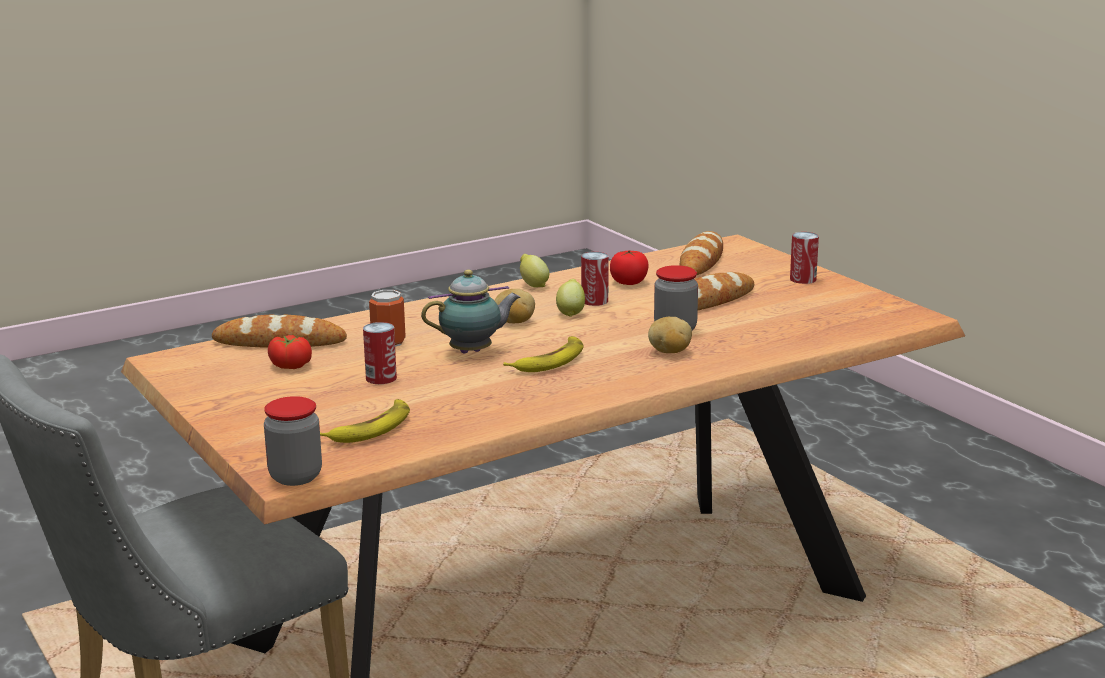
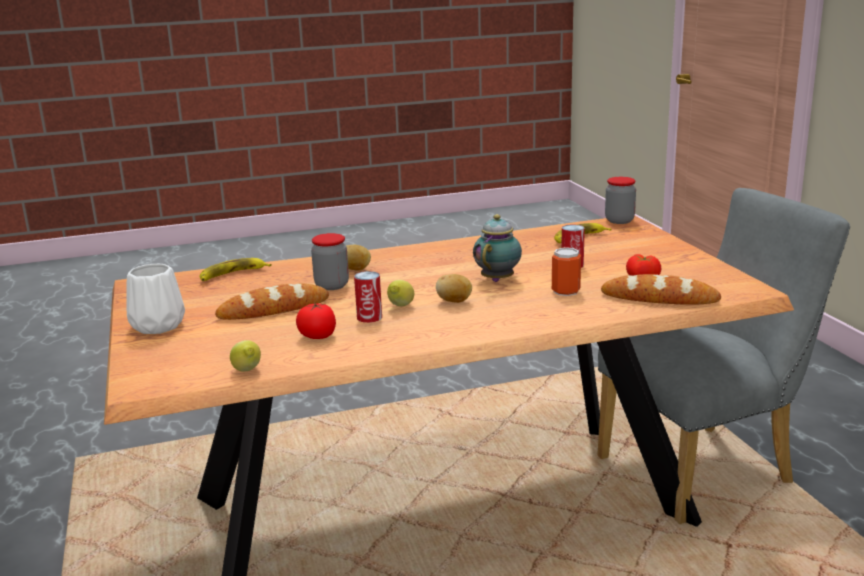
camera: 165 degrees left, 0 degrees up
(474, 352) = (498, 279): teapot -> teapot turned 120 degrees clockwise
(533, 285) = (413, 341): lemon -> lemon (247, 371)
(549, 361) = (446, 269): banana -> banana (232, 275)
(701, 260) = (212, 359): bread -> none
(803, 279) = (156, 326): can -> white vase

